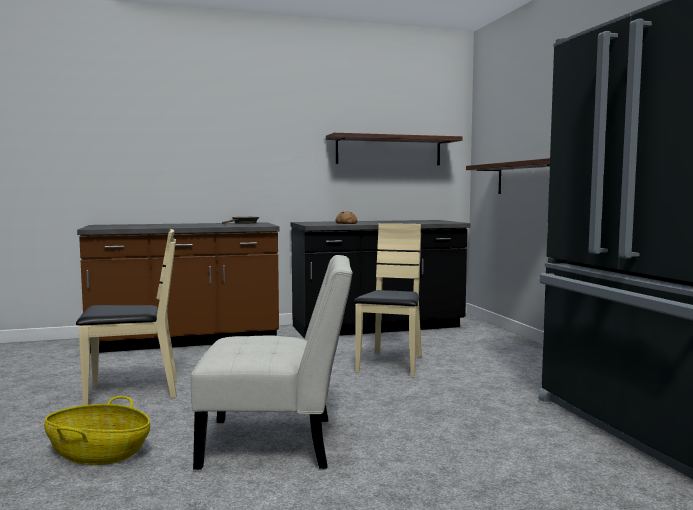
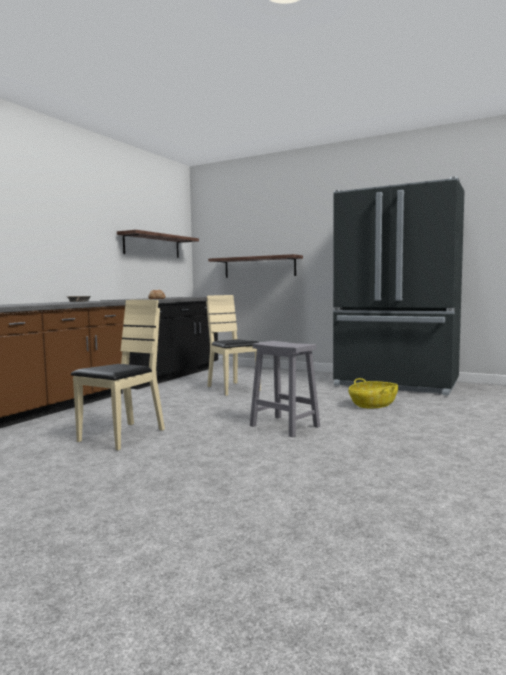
camera: 45 degrees left, 0 degrees up
(98, 453) = (213, 458): basket -> basket (373, 404)
(278, 443) = (285, 426): white chair -> grey stool

